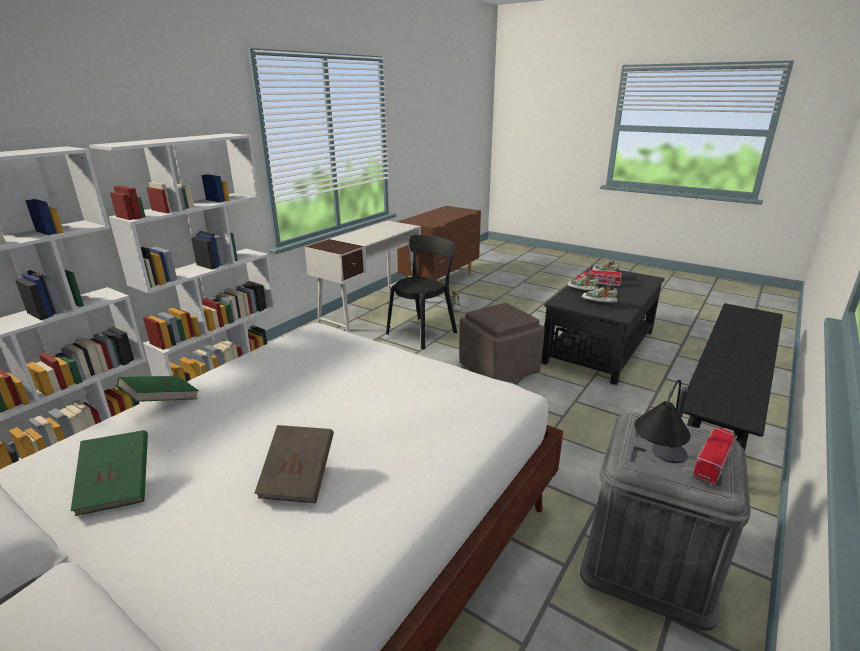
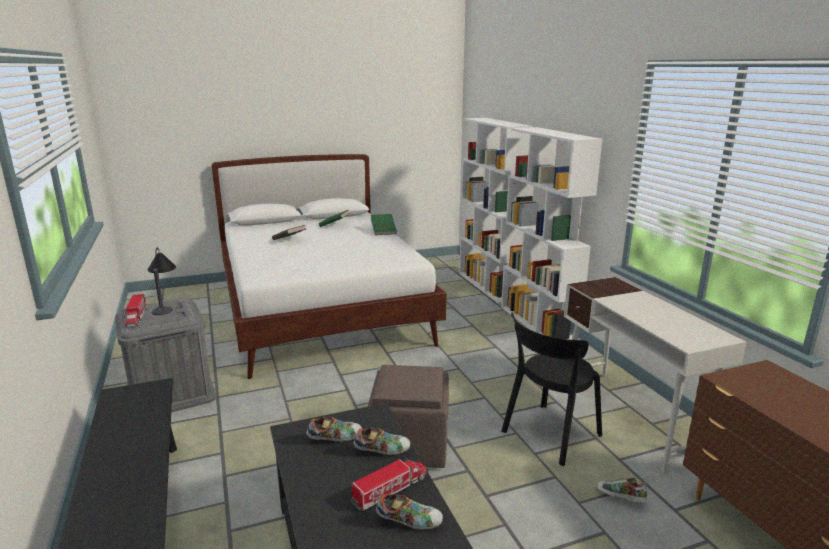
camera: 125 degrees right, 5 degrees down
(423, 332) = (548, 435): black chair -> black chair turned 60 degrees clockwise

